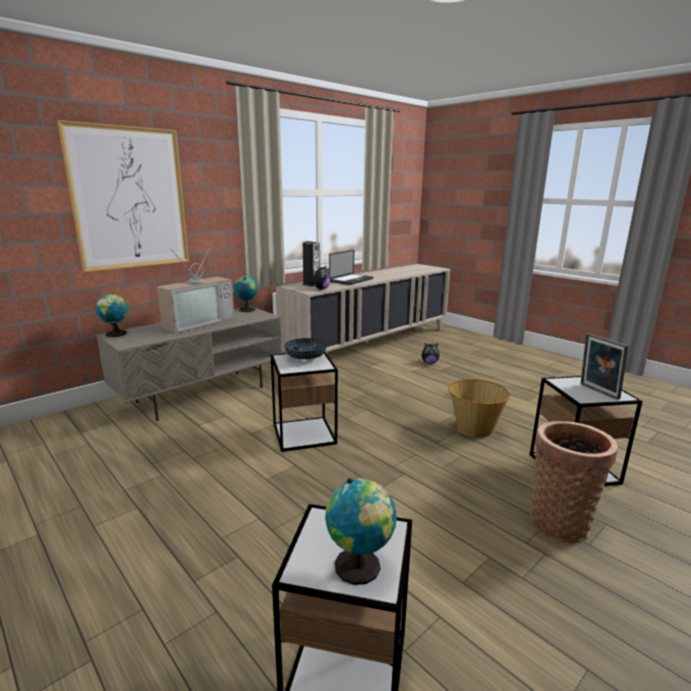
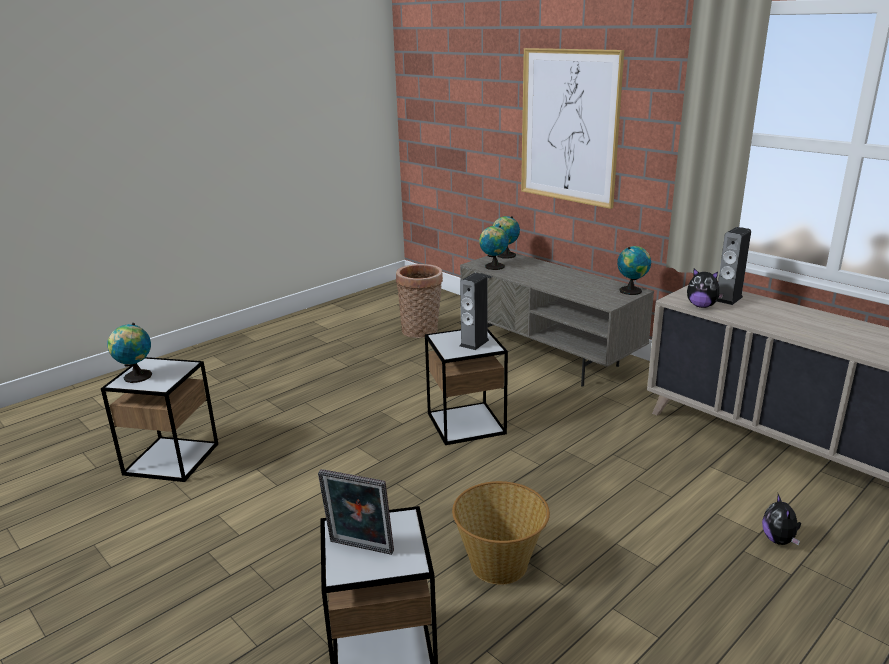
camera: 90 degrees right, 5 degrees up
(144, 339) = (493, 267): none -> globe
(197, 322) = (559, 276): television -> none
(306, 358) = (474, 343): bowl -> speaker
(351, 280) = (802, 324): laptop -> none
(560, 521) = (273, 602): basket -> basket (421, 331)
(597, 392) = (360, 549): picture frame -> picture frame turned 135 degrees counterclockwise

